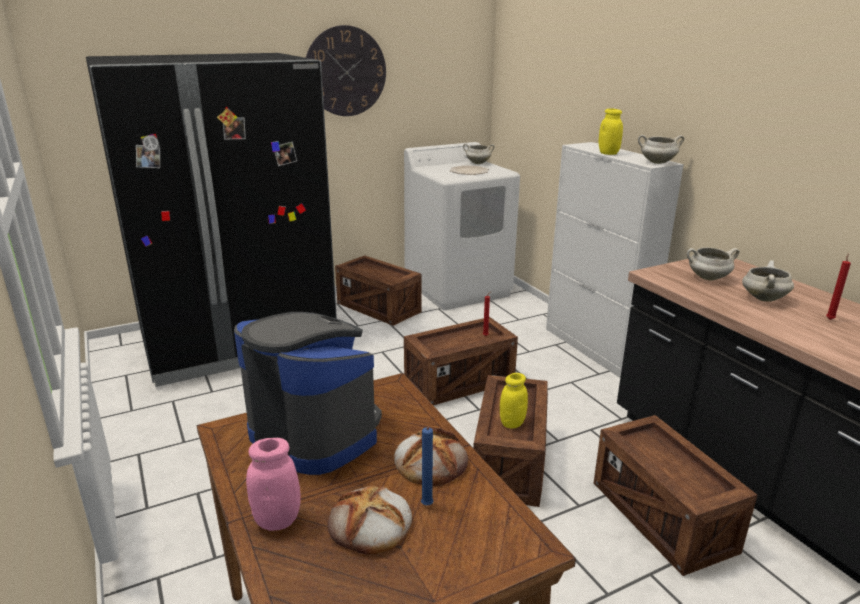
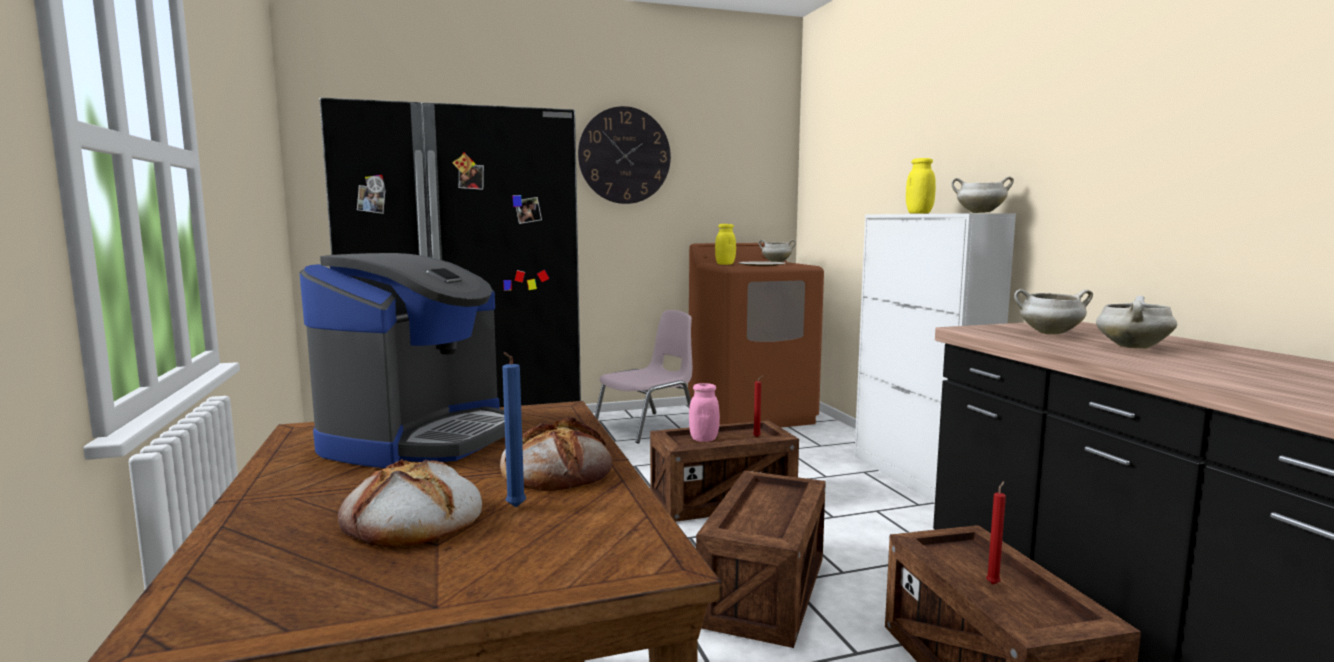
camera: 10 degrees right, 15 degrees down
(277, 520) = (285, 504): pink jar -> pink jar (704, 439)
(315, 433) = (420, 437): coffee machine -> coffee machine turned 60 degrees clockwise
(379, 308) = (647, 427): crate -> pink chair
(458, 288) = (751, 414): white washing machine -> brown washing machine
(512, 423) = (760, 520): yellow jar -> yellow jar (725, 264)
(830, 319) = (1241, 363): red candle -> red candle (993, 583)

